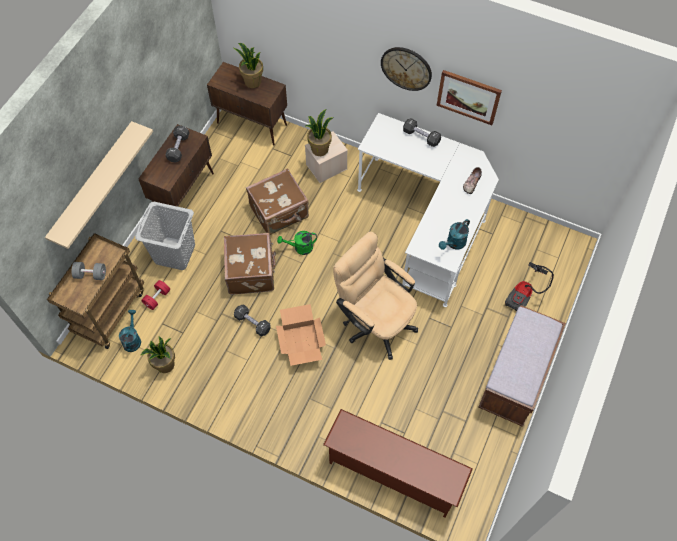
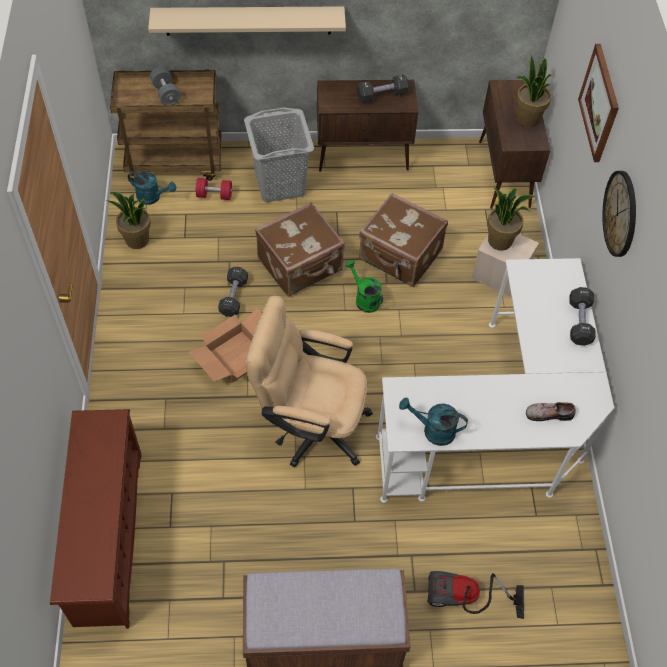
camera: 60 degrees right, 5 degrees down
(132, 339) = (152, 197): turquoise watering can -> turquoise watering can turned 45 degrees clockwise
(375, 321) = (310, 425): beige office chair -> beige office chair turned 90 degrees counterclockwise
(468, 96) = (639, 309): picture -> picture (599, 103)

